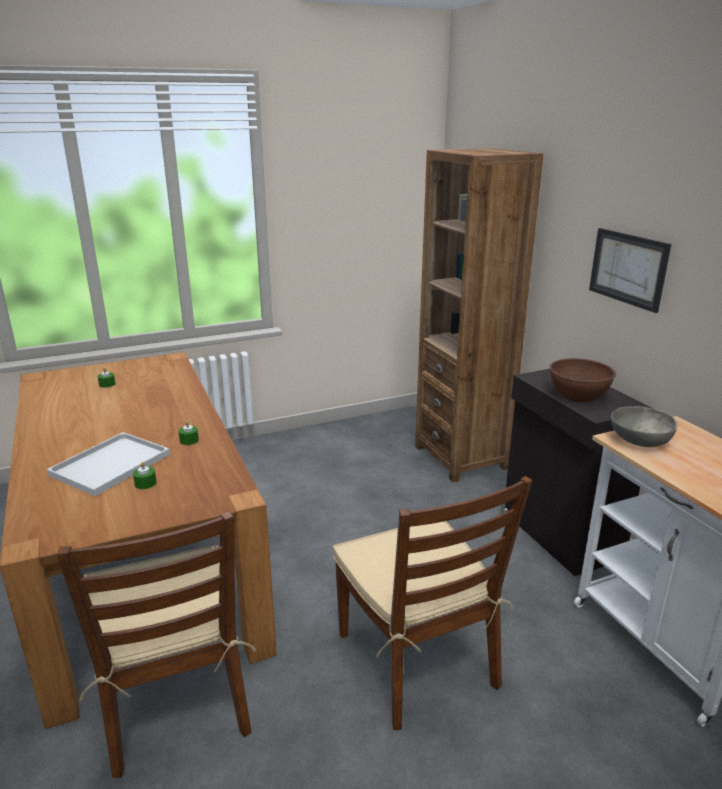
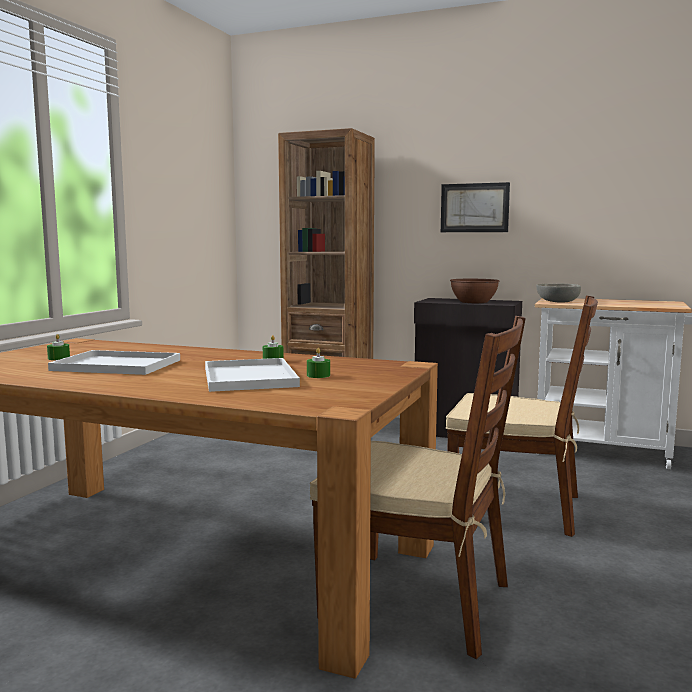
camera: 45 degrees left, 15 degrees down
(105, 409) = (119, 365): none -> white tray

